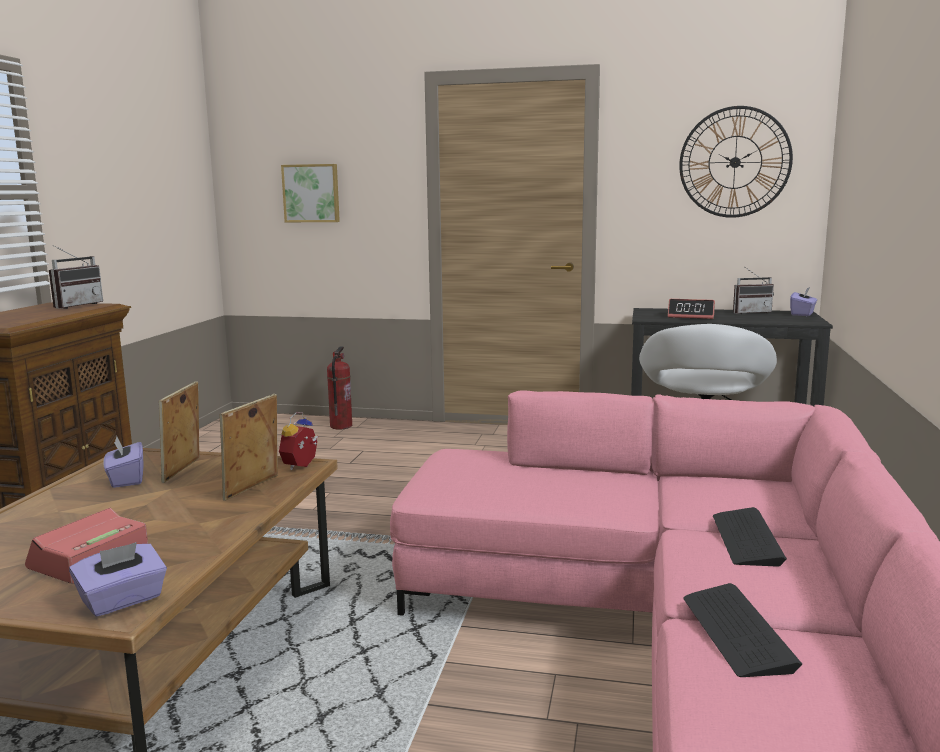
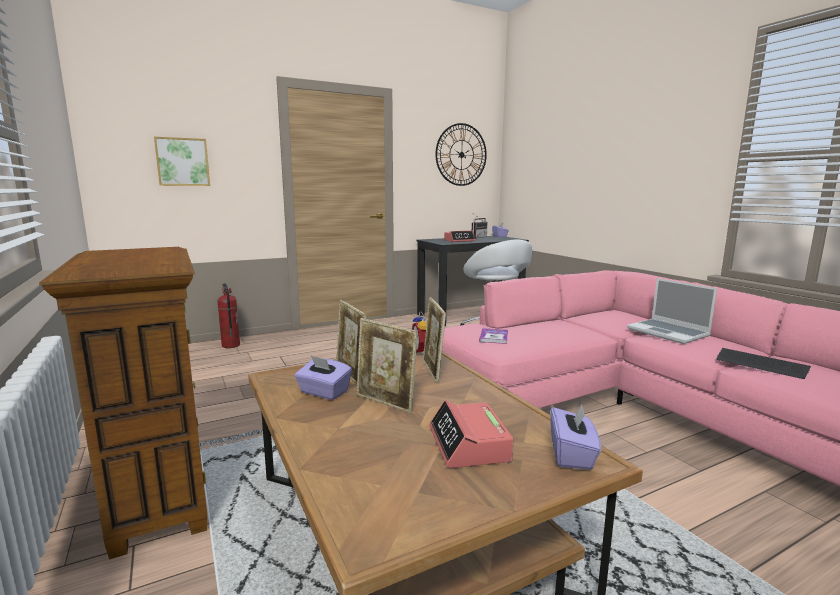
camera: 40 degrees left, 0 degrees up
(75, 305) = (140, 250): radio -> none
(138, 503) = (385, 402): none -> picture frame
(463, 474) = (494, 337): none -> book
(746, 539) = (669, 332): keyboard -> laptop

